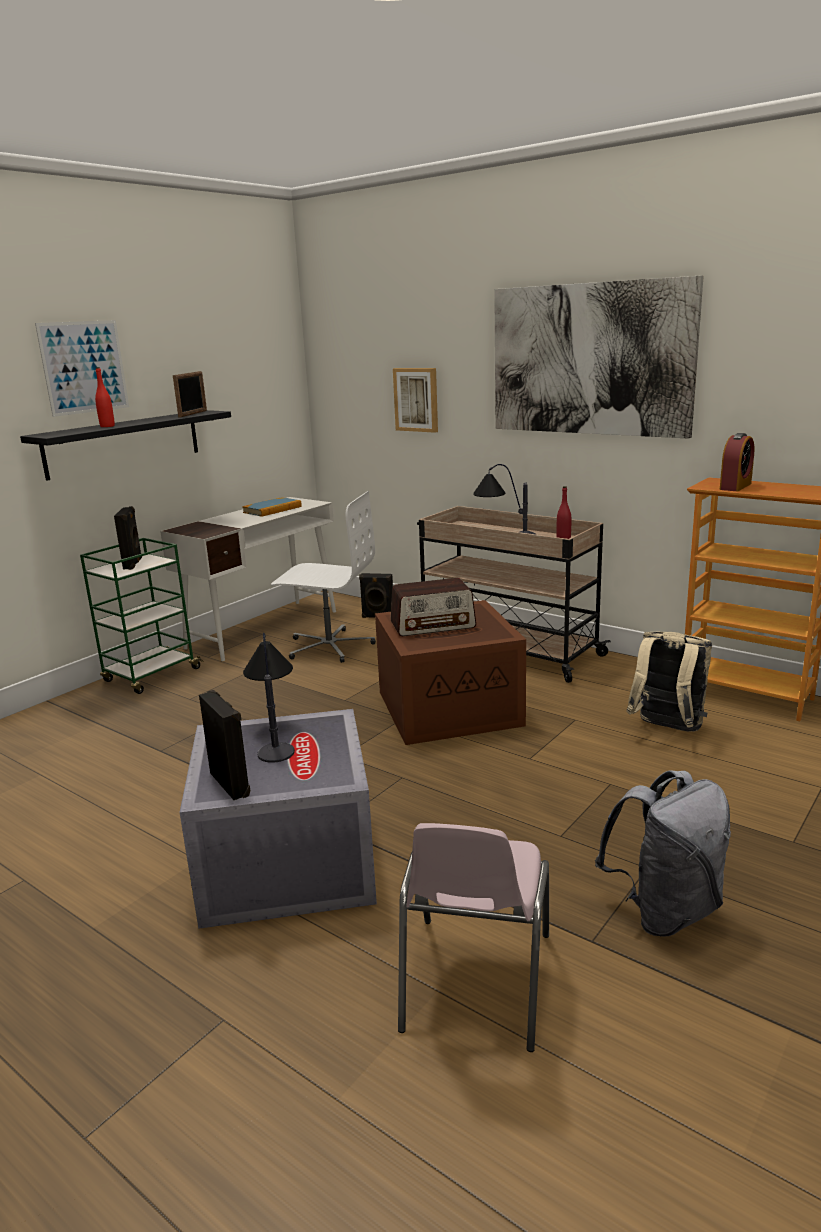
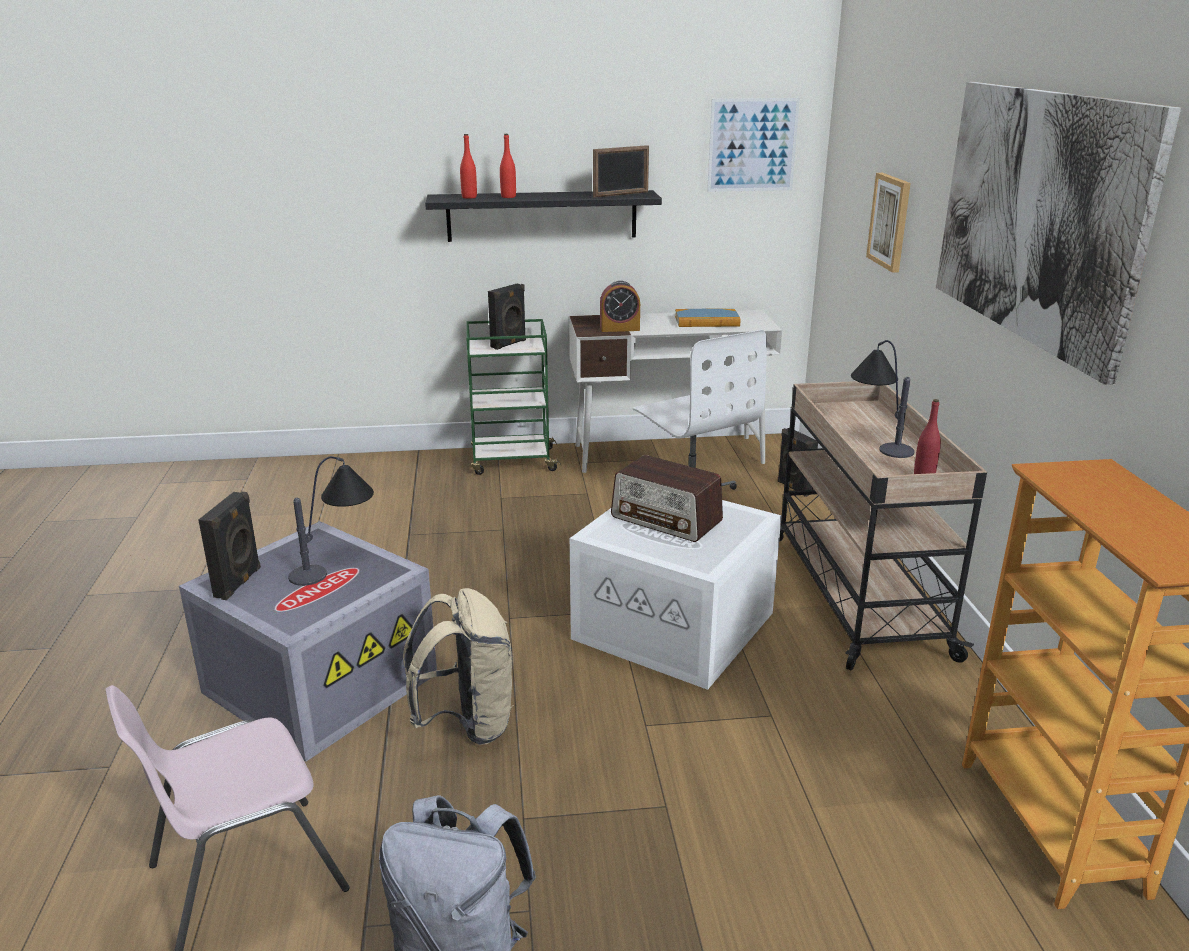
camera: 45 degrees right, 5 degrees up
(73, 431) = (469, 197): none -> red bottle
(84, 367) = (507, 131): picture -> picture (752, 145)
(450, 707) = (677, 625): brown storage box -> white storage box
(667, 729) = (850, 794): beige backpack -> beige backpack (467, 723)
(735, 486) = (1089, 489): alarm clock -> alarm clock (619, 329)

